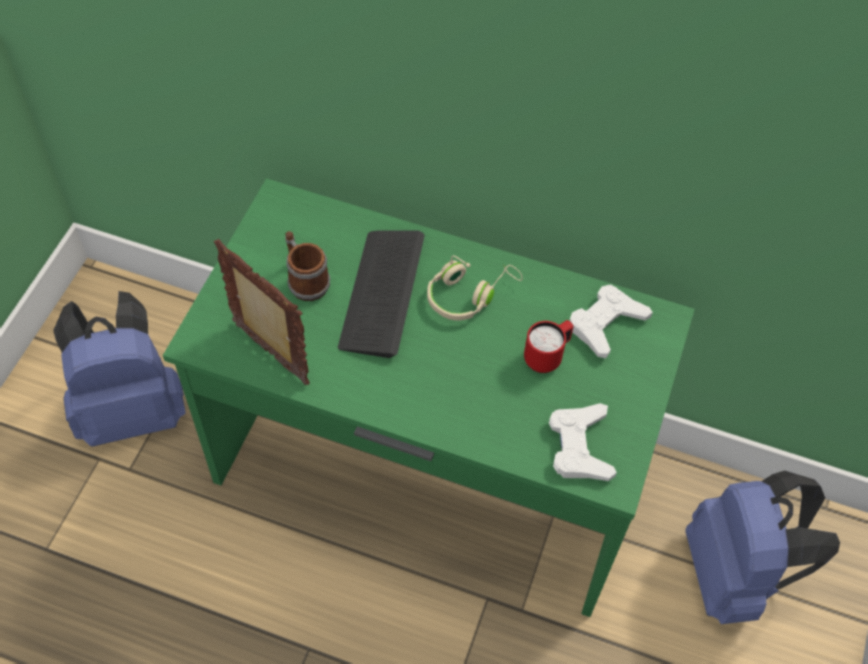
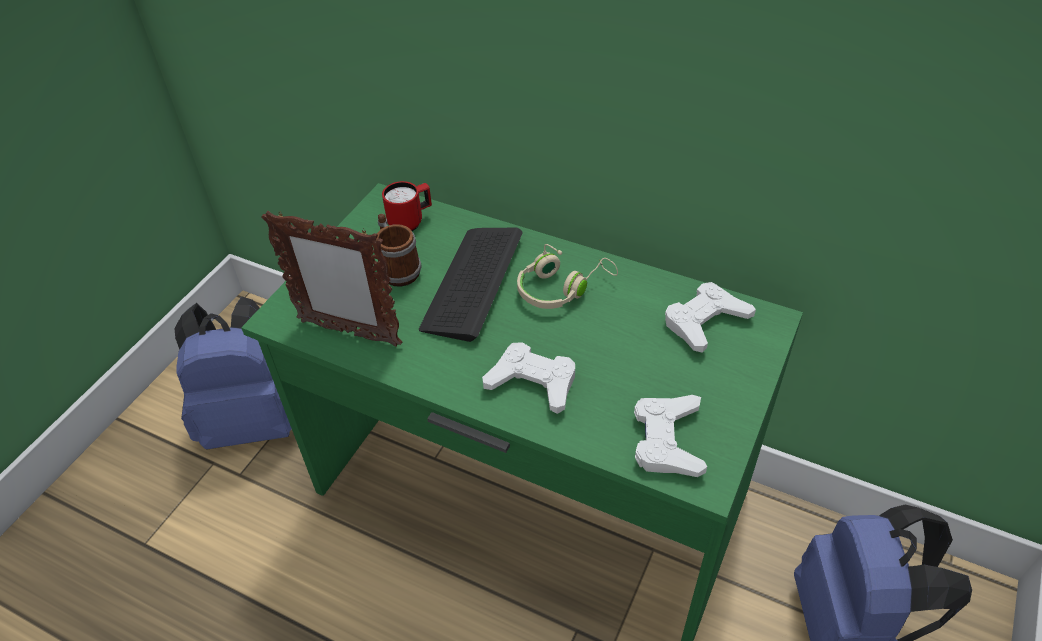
camera: 10 degrees right, 10 degrees down
(270, 355) = (349, 332): picture frame -> picture frame turned 150 degrees clockwise
(453, 397) = (533, 382): none -> white game controller
(547, 357) = (638, 349): red mug -> red mug (411, 222)

